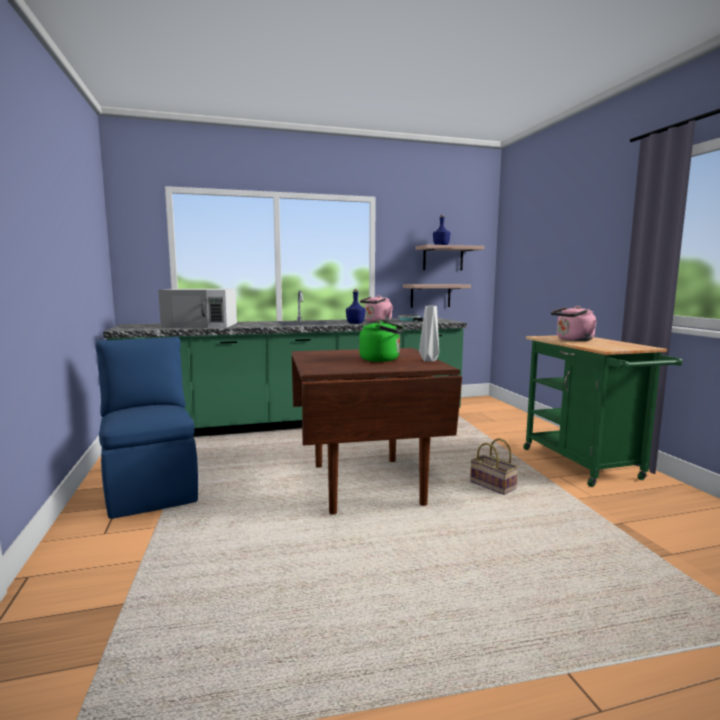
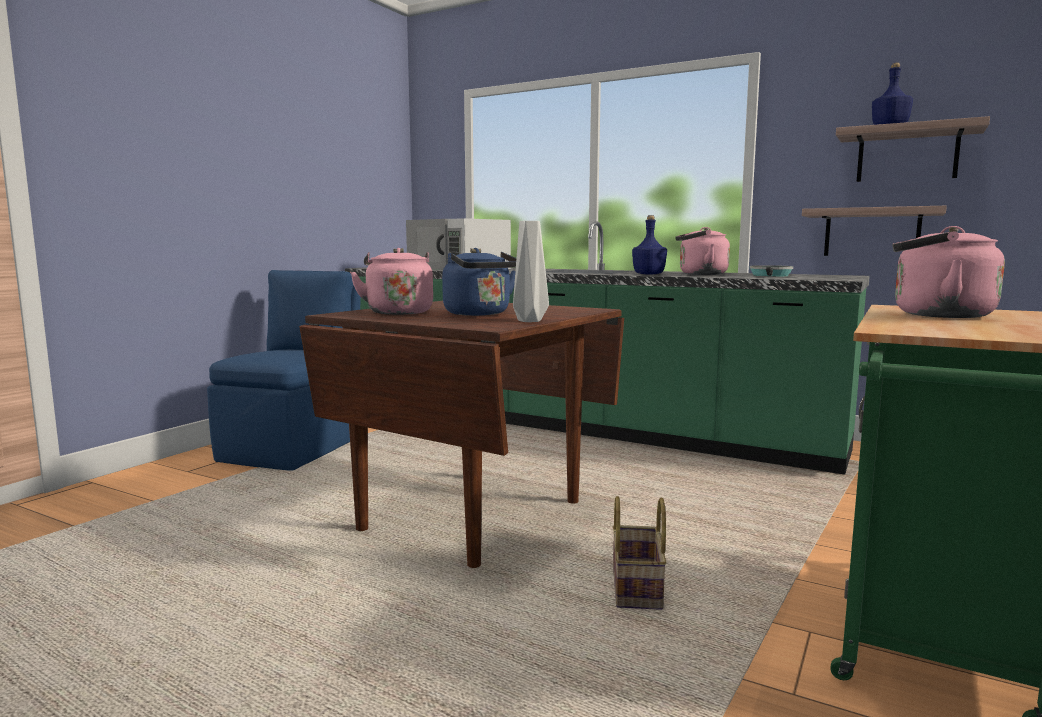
camera: 45 degrees right, 0 degrees up
(337, 365) = (398, 312): none -> pink kettle
(382, 360) = (480, 314): green kettle -> blue kettle

